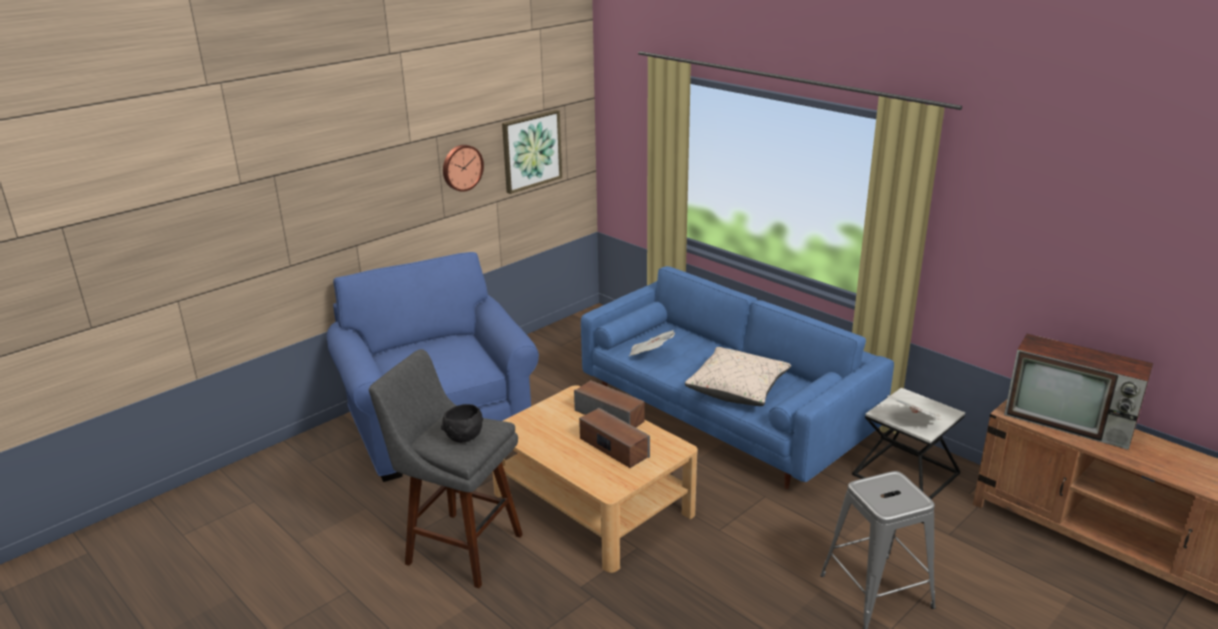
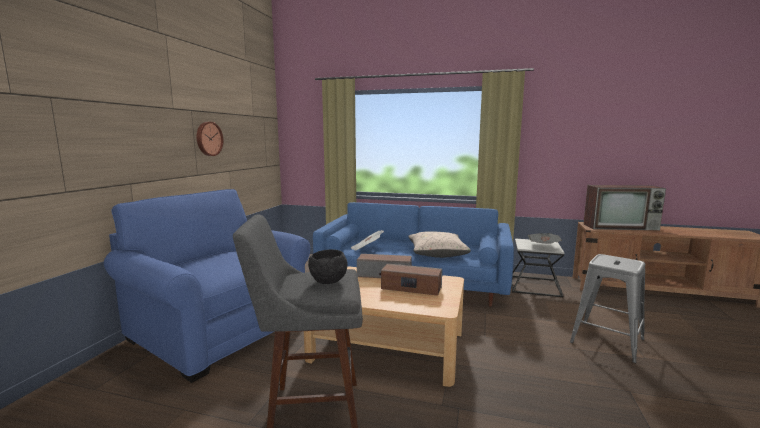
camera: 30 degrees left, 15 degrees down
(531, 151) = (248, 140): picture -> none

